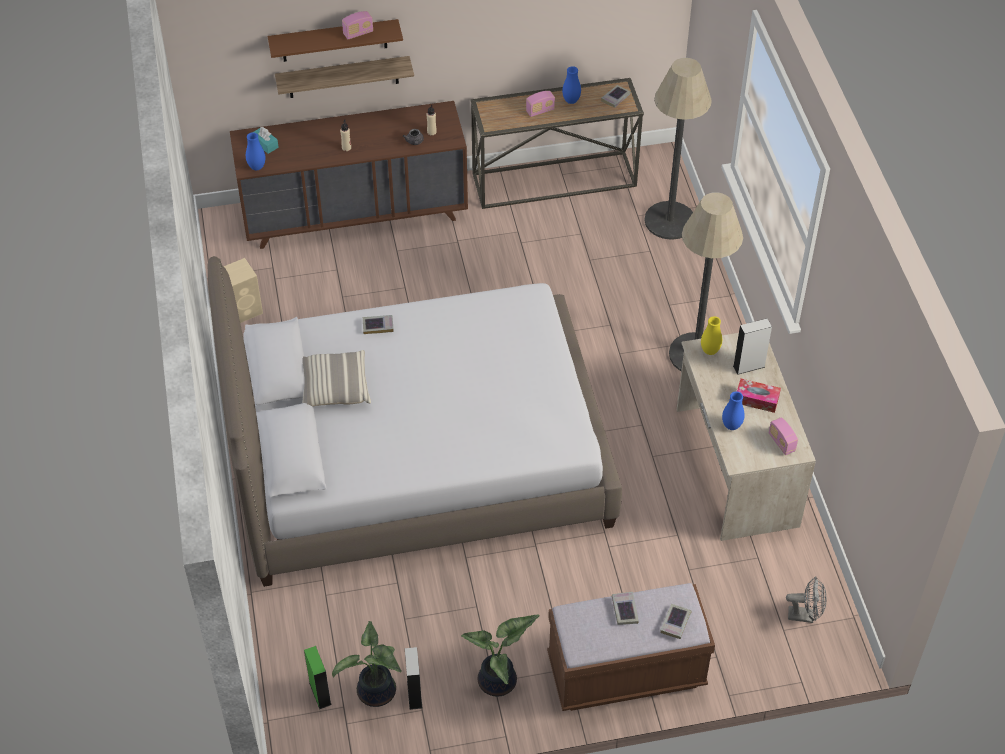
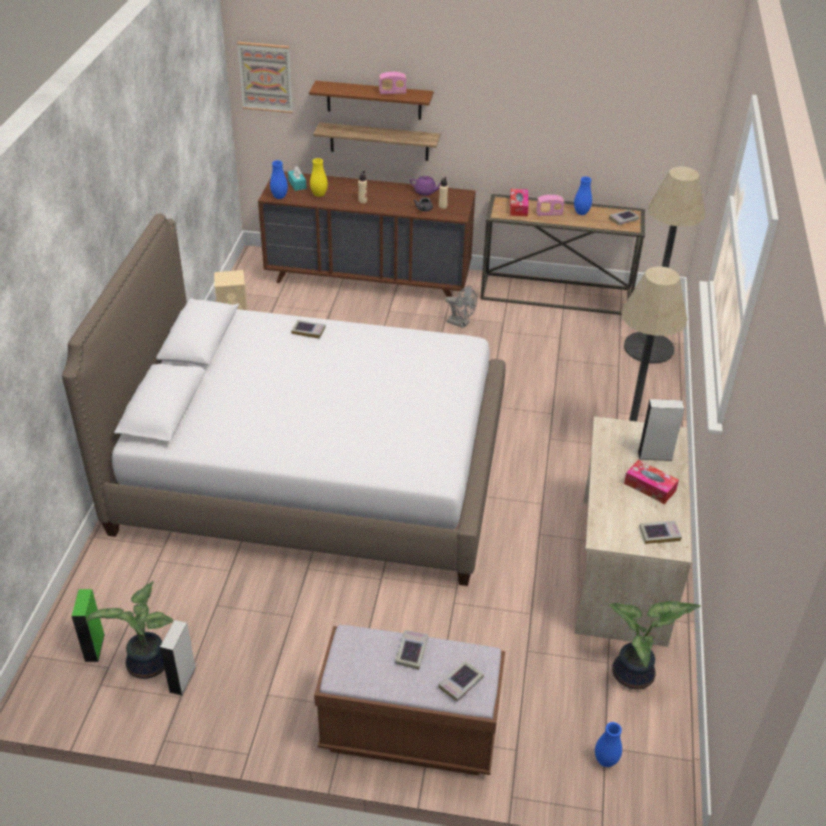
camera: 20 degrees right, 10 degrees down
(211, 44) = (266, 77): none -> picture
(334, 387) = (238, 367): pillow -> none
(404, 117) = (425, 192): none -> purple teapot
(499, 682) = (273, 697): potted plant -> potted plant (635, 676)
(506, 110) = (518, 207): none -> tissue box
(710, 351) = (619, 431): yellow vase -> yellow vase (319, 195)
(731, 426) = (611, 503): blue vase -> blue vase (605, 761)
(781, 443) = (659, 534): radio -> book
(805, 615) = (636, 740): grey fan -> grey fan (461, 323)

